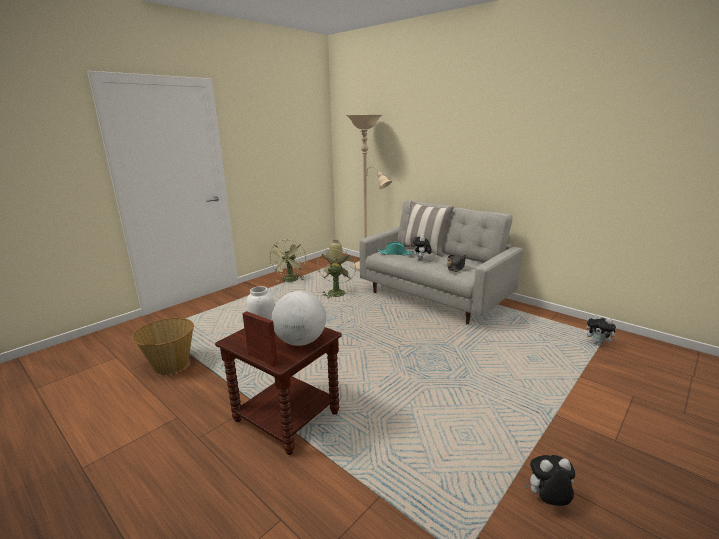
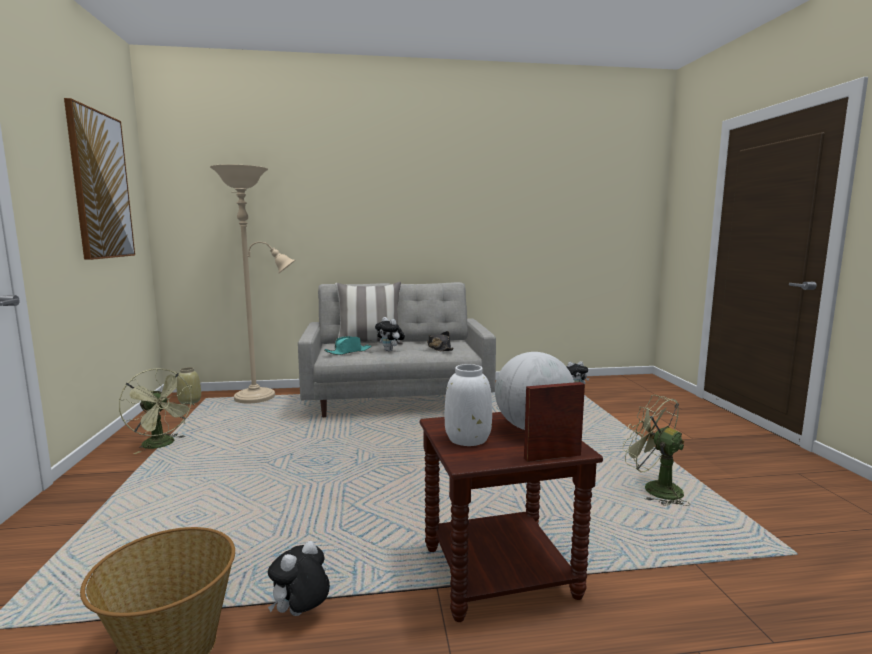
camera: 50 degrees left, 10 degrees down
(288, 132) = (100, 185): none -> picture
(336, 292) = (270, 433): green fan -> green fan (654, 489)
(547, 501) = (745, 490): plush toy -> plush toy (301, 614)

